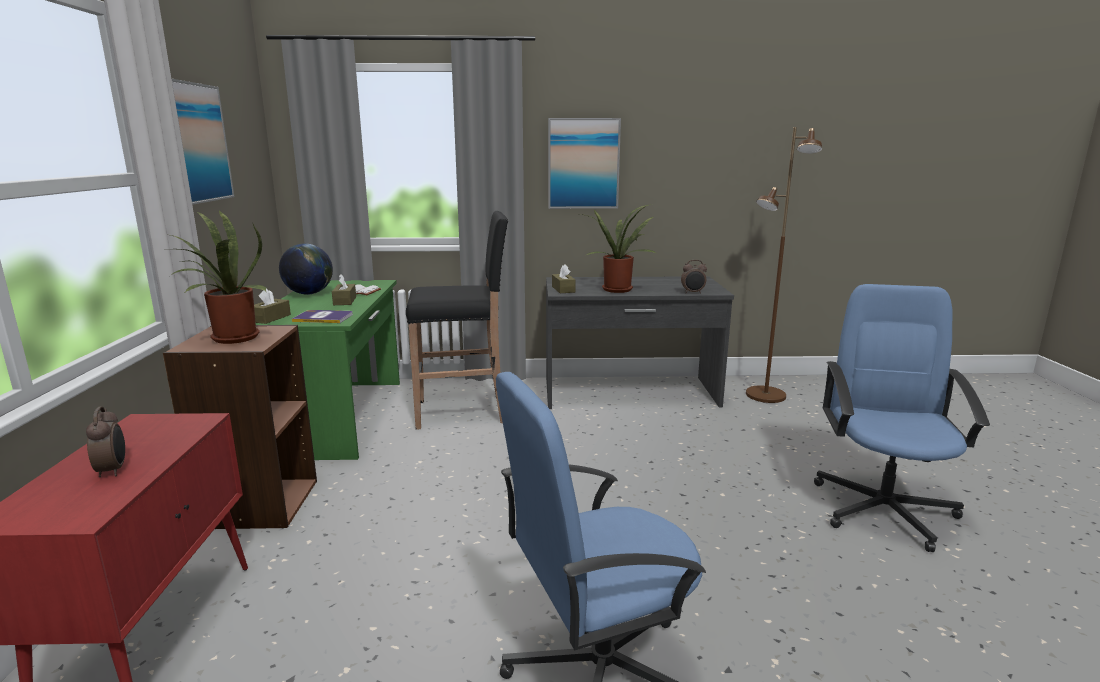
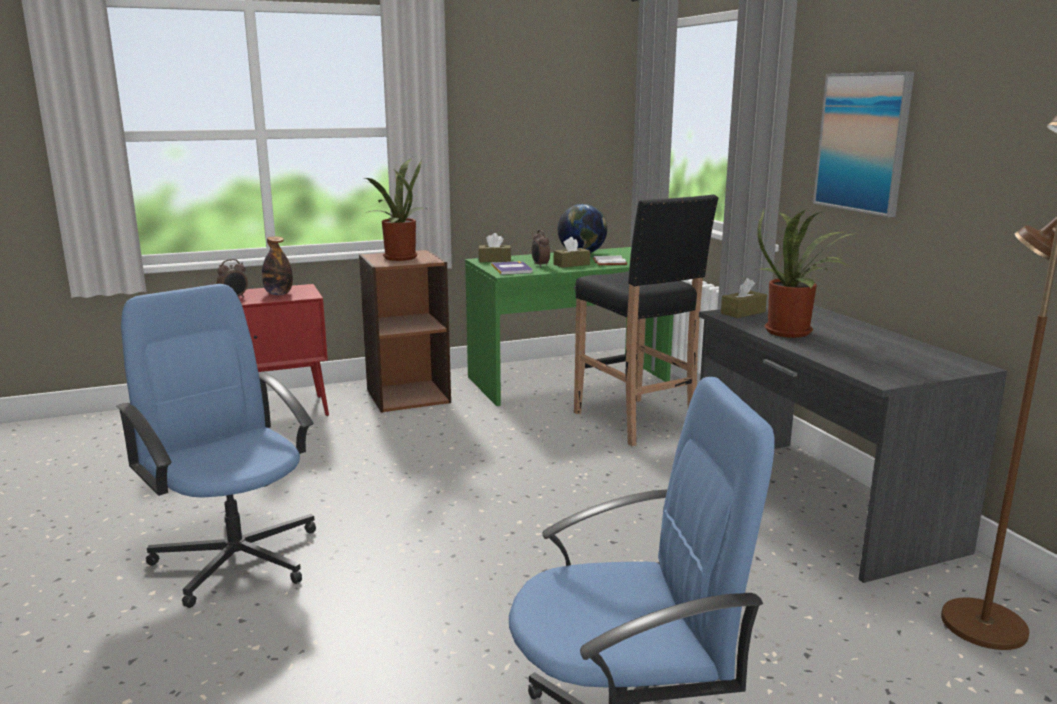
camera: 70 degrees right, 0 degrees up
(151, 437) = (278, 294): none -> bottle
(198, 143) = (501, 105): picture -> none
(693, 293) = (846, 367): alarm clock -> alarm clock (540, 265)

